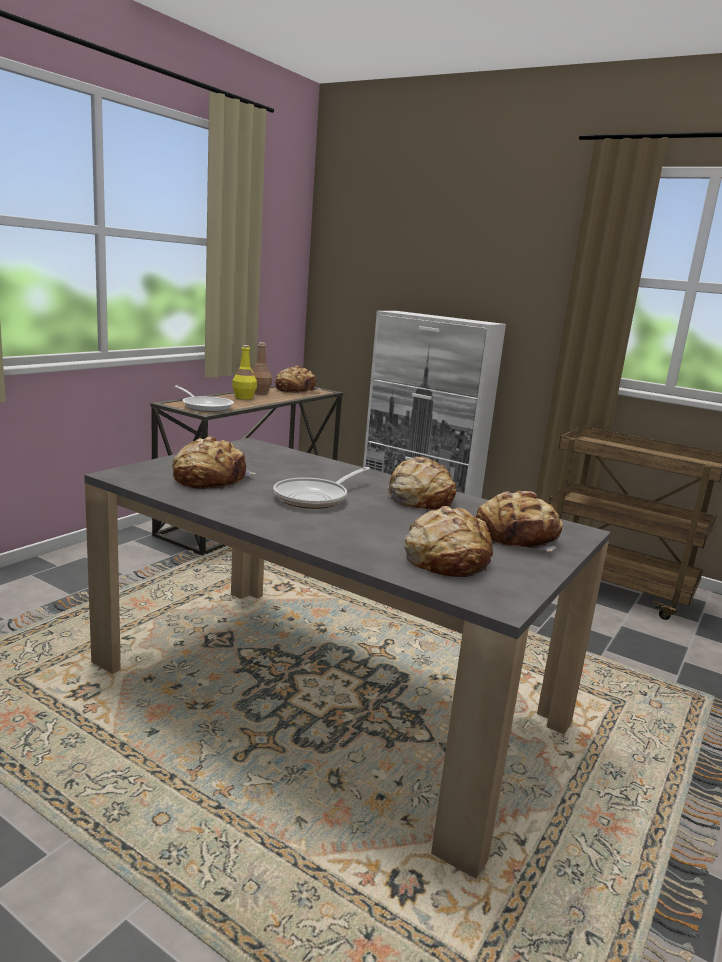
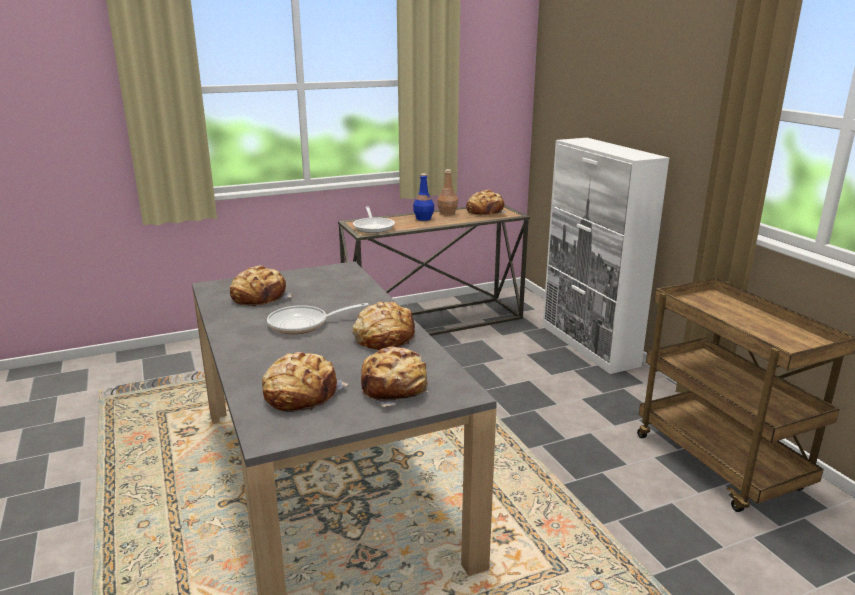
camera: 35 degrees right, 5 degrees up
(244, 397) = (423, 218): yellow bottle -> blue bottle

